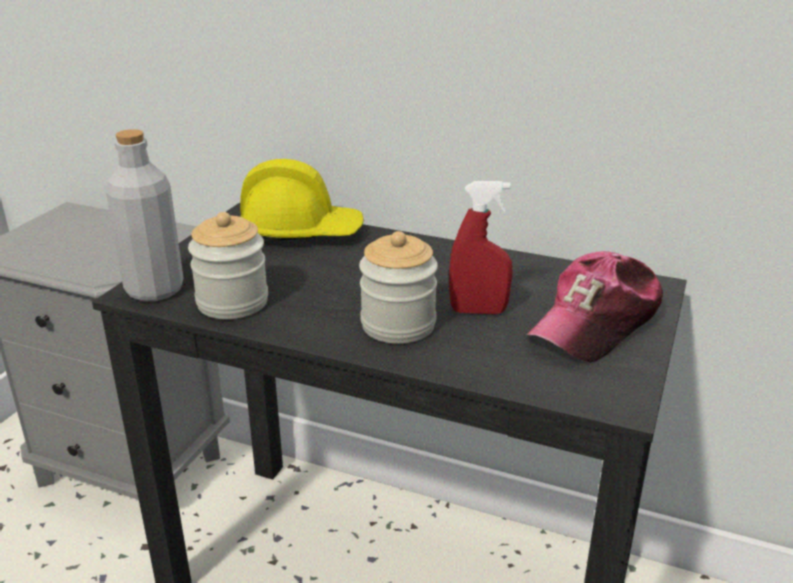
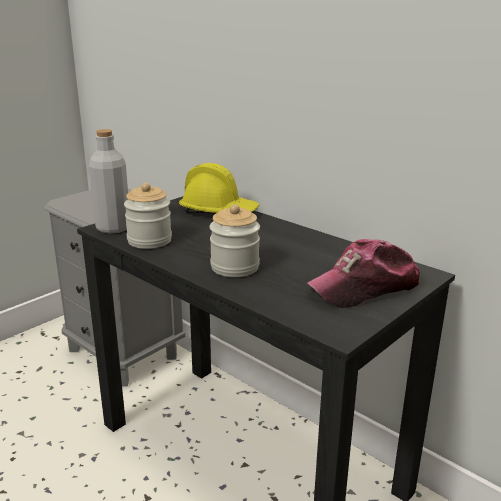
camera: 20 degrees right, 5 degrees down
(478, 311) = (291, 268): red spray bottle -> none

